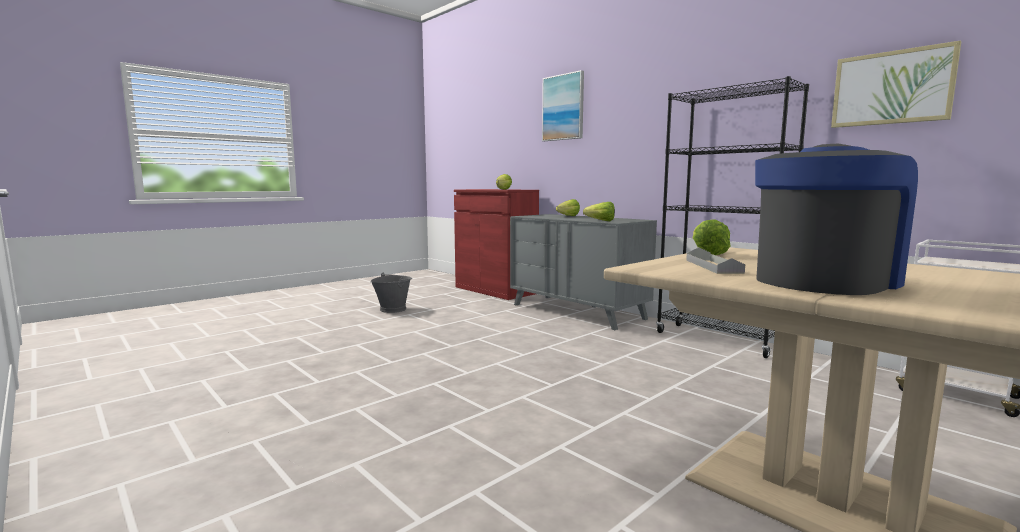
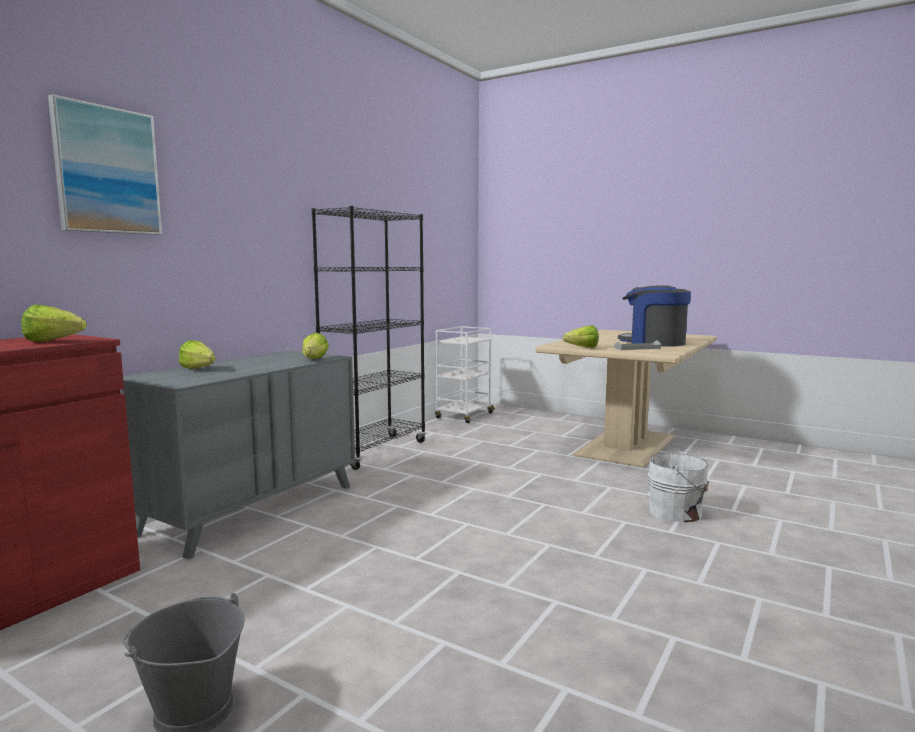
camera: 105 degrees left, 0 degrees up
(492, 446) = (678, 512): none -> white bucket
(891, 88) = (414, 229): picture -> none

